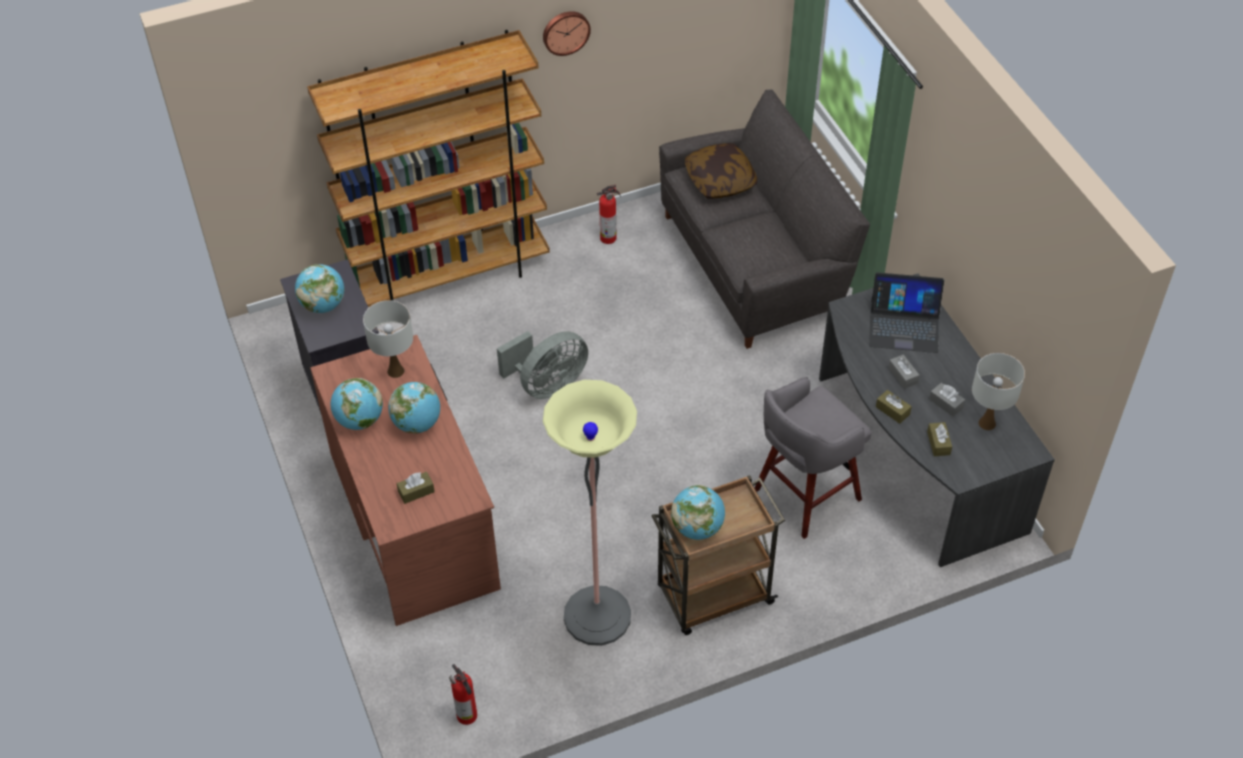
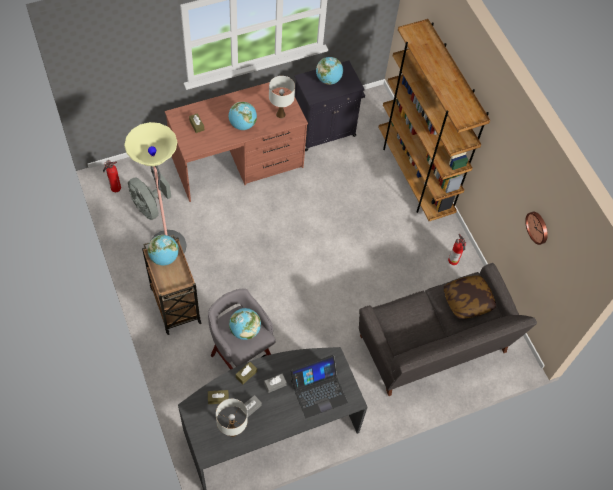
camera: 85 degrees right, 10 degrees up
(359, 420) = (246, 100): globe -> globe (245, 330)
(547, 385) = (330, 225): grey fan -> grey fan (149, 206)
(565, 32) = (506, 154): wall clock -> wall clock (538, 227)
(904, 325) = (318, 391): laptop -> laptop turned 120 degrees counterclockwise

